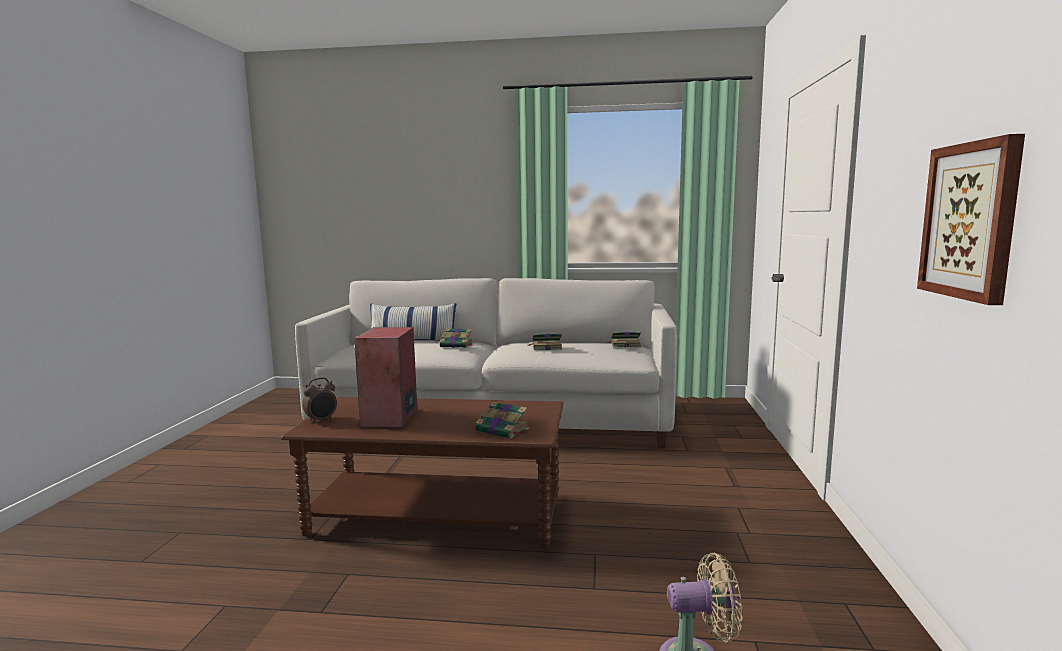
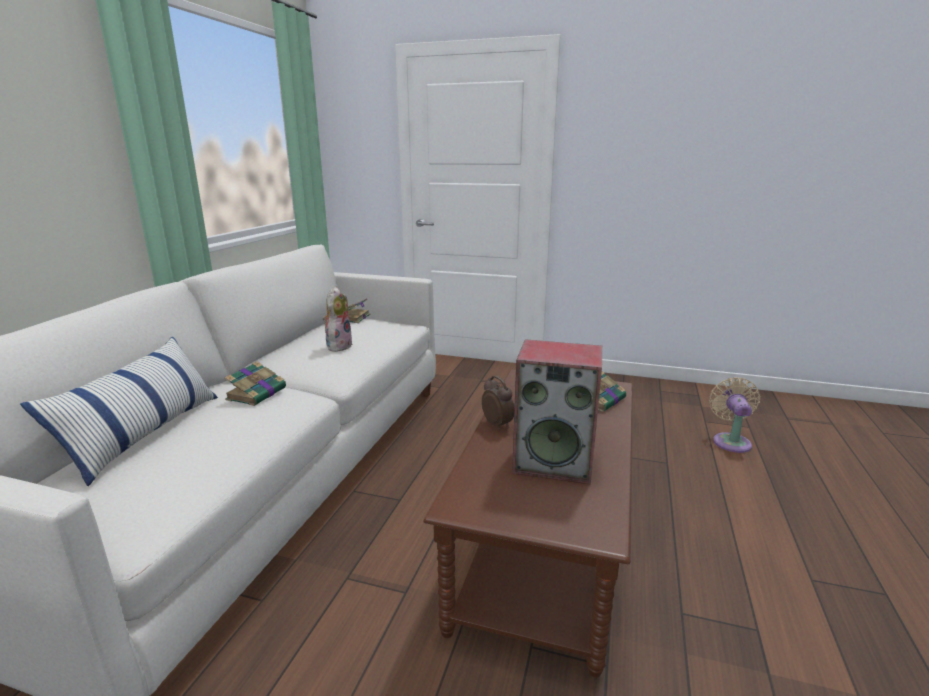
camera: 80 degrees left, 10 degrees up
(321, 420) = (561, 521): alarm clock -> alarm clock (497, 424)
(546, 347) = (338, 346): book -> plush toy
(971, 220) = (708, 172): picture -> none

